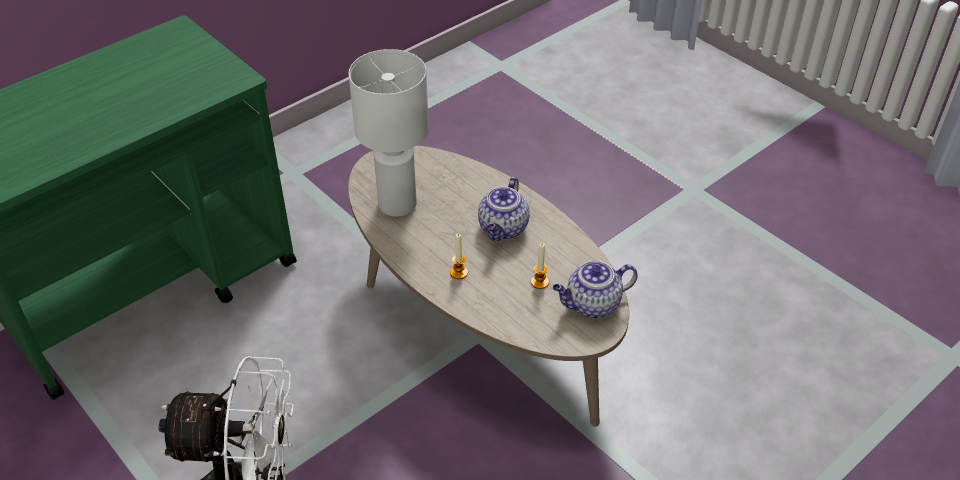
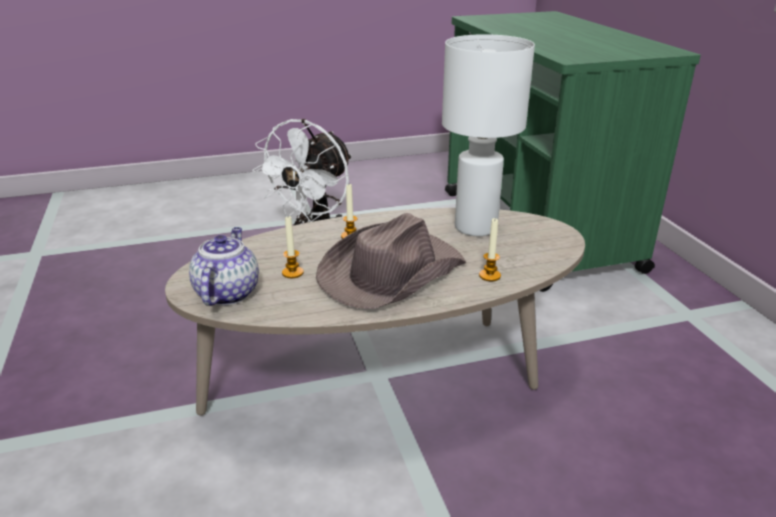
camera: 115 degrees right, 15 degrees down
(473, 180) = (489, 275): none -> candle
(503, 229) = (391, 273): teapot -> brown hat

